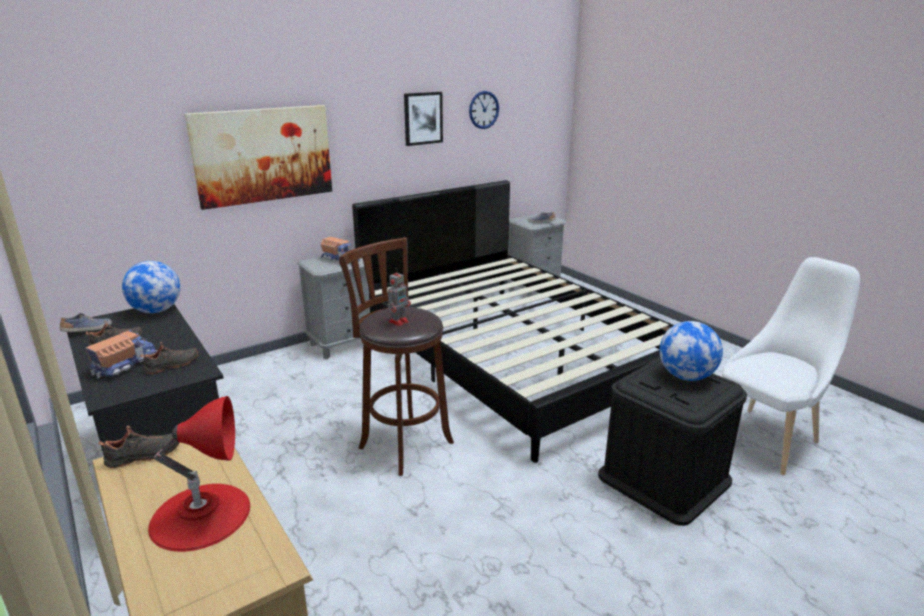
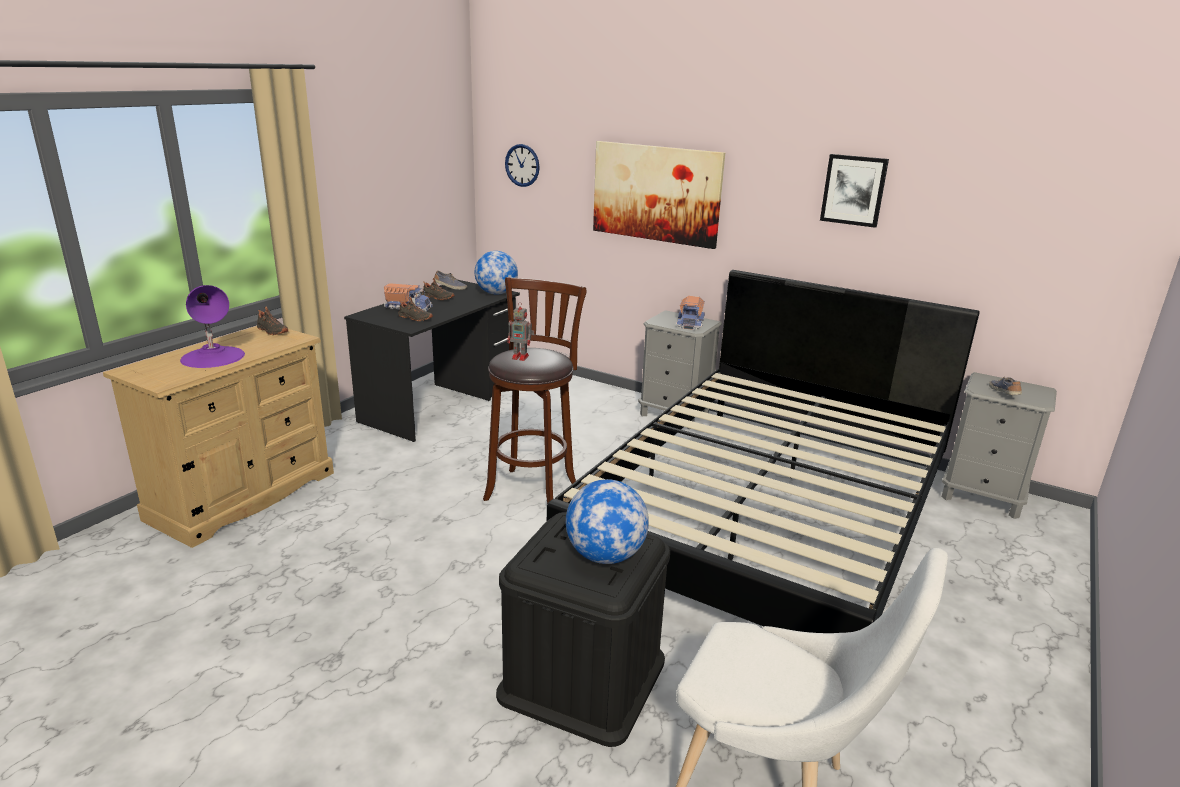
camera: 65 degrees right, 0 degrees up
(201, 515) = (213, 357): red table lamp -> purple table lamp
(483, 110) = (963, 196): wall clock -> wall clock (522, 165)

